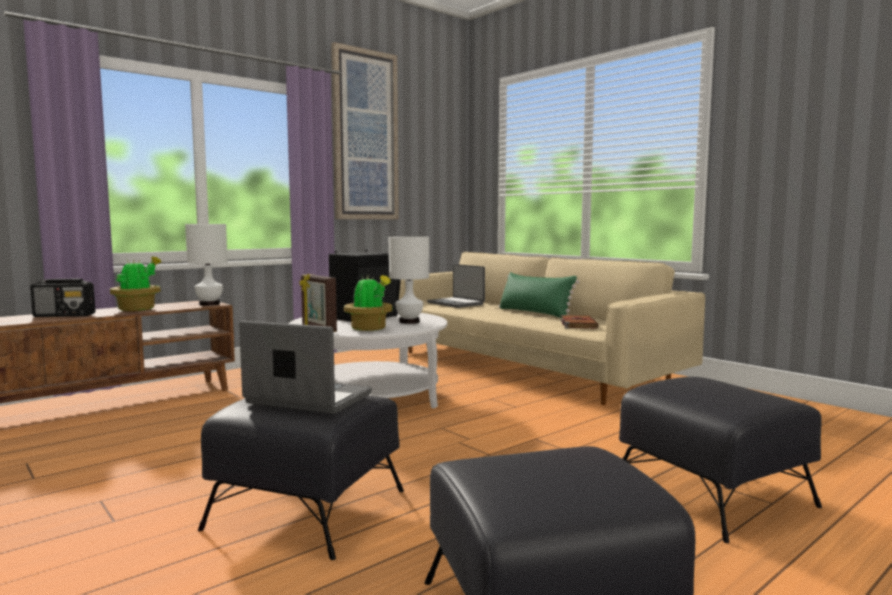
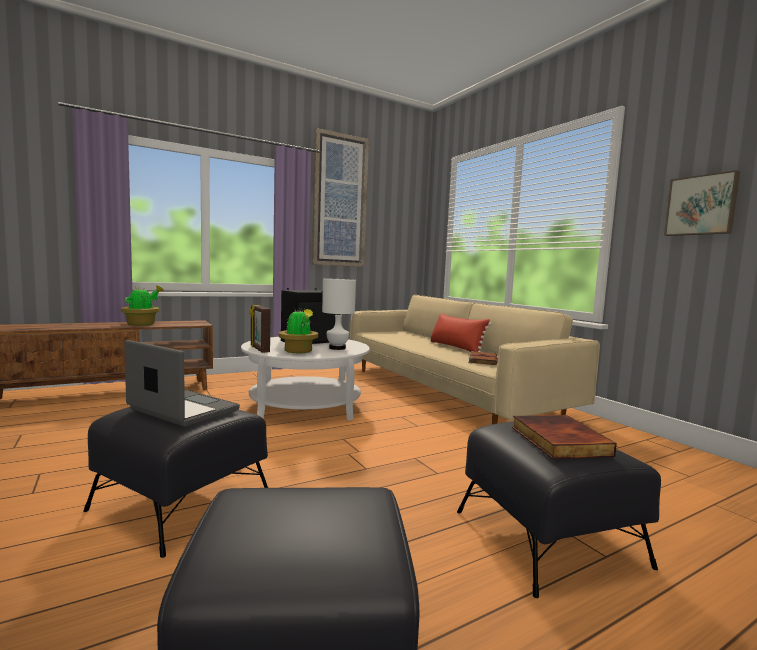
camera: 10 degrees right, 0 degrees up
(65, 315) = (85, 325): radio -> none
(209, 304) = (197, 324): white table lamp -> none
(456, 303) = (399, 335): laptop -> none
(534, 313) = (456, 347): green pillow -> red pillow
(720, 392) = (557, 441): none -> book
(804, 139) = (701, 205): none -> picture

